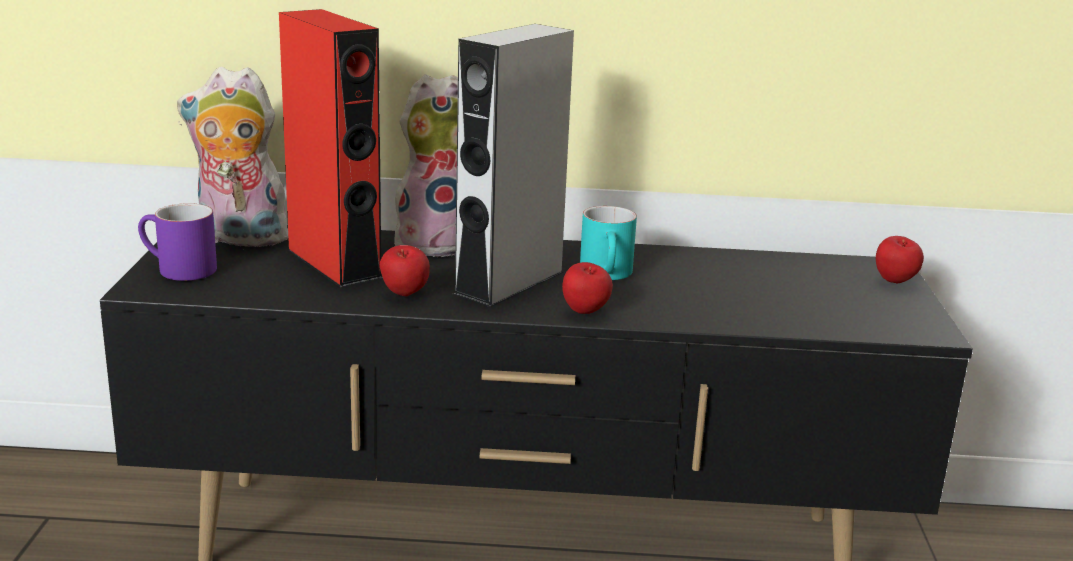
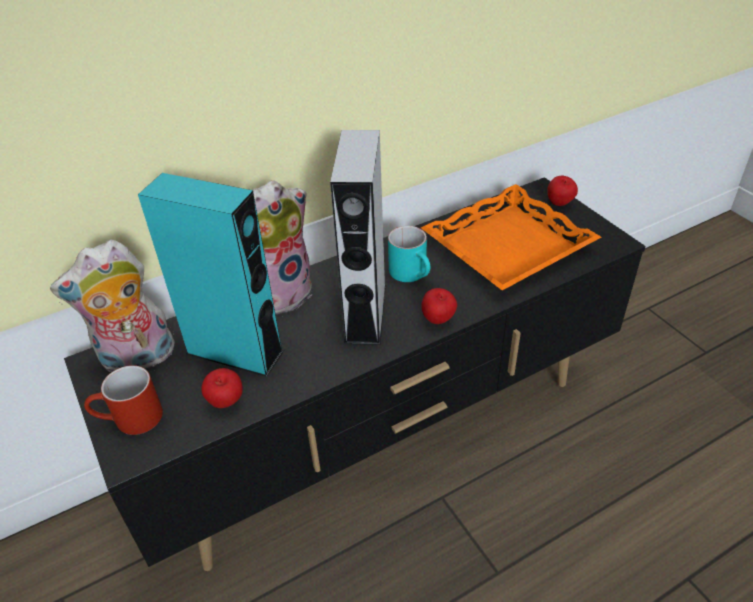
camera: 30 degrees left, 20 degrees up
(177, 270) = (130, 420): purple mug -> red mug
(334, 263) = (235, 352): red speaker -> turquoise speaker
(404, 295) = (316, 362): apple -> apple (226, 403)
(765, 292) = (508, 247): none -> orange tray

